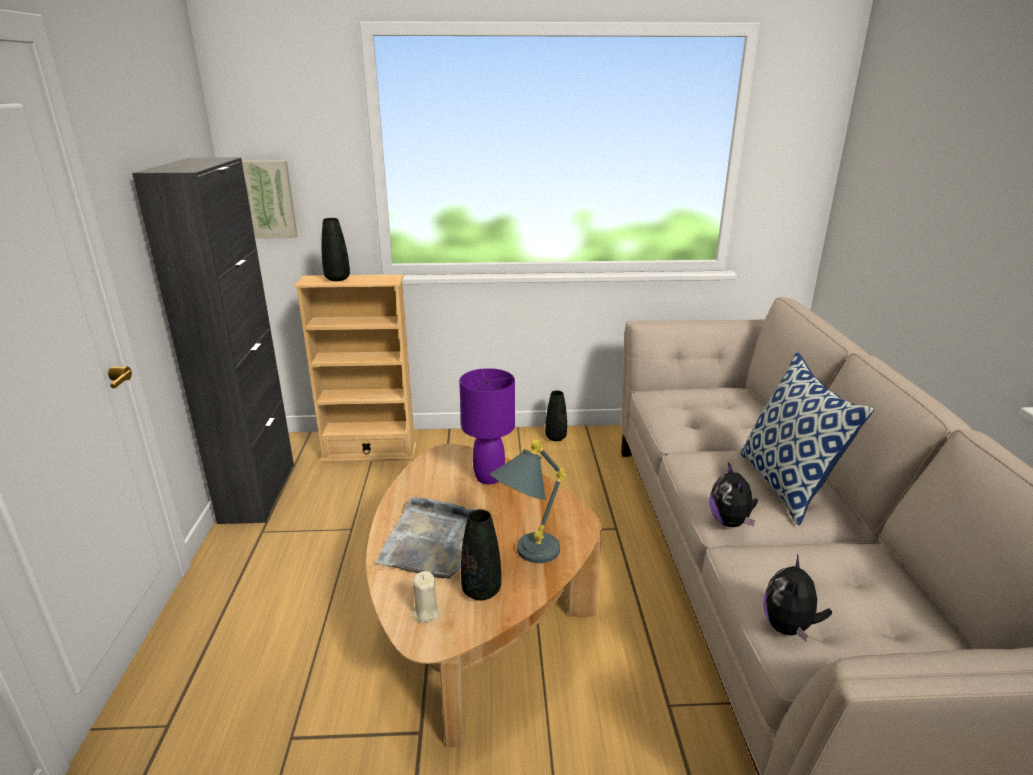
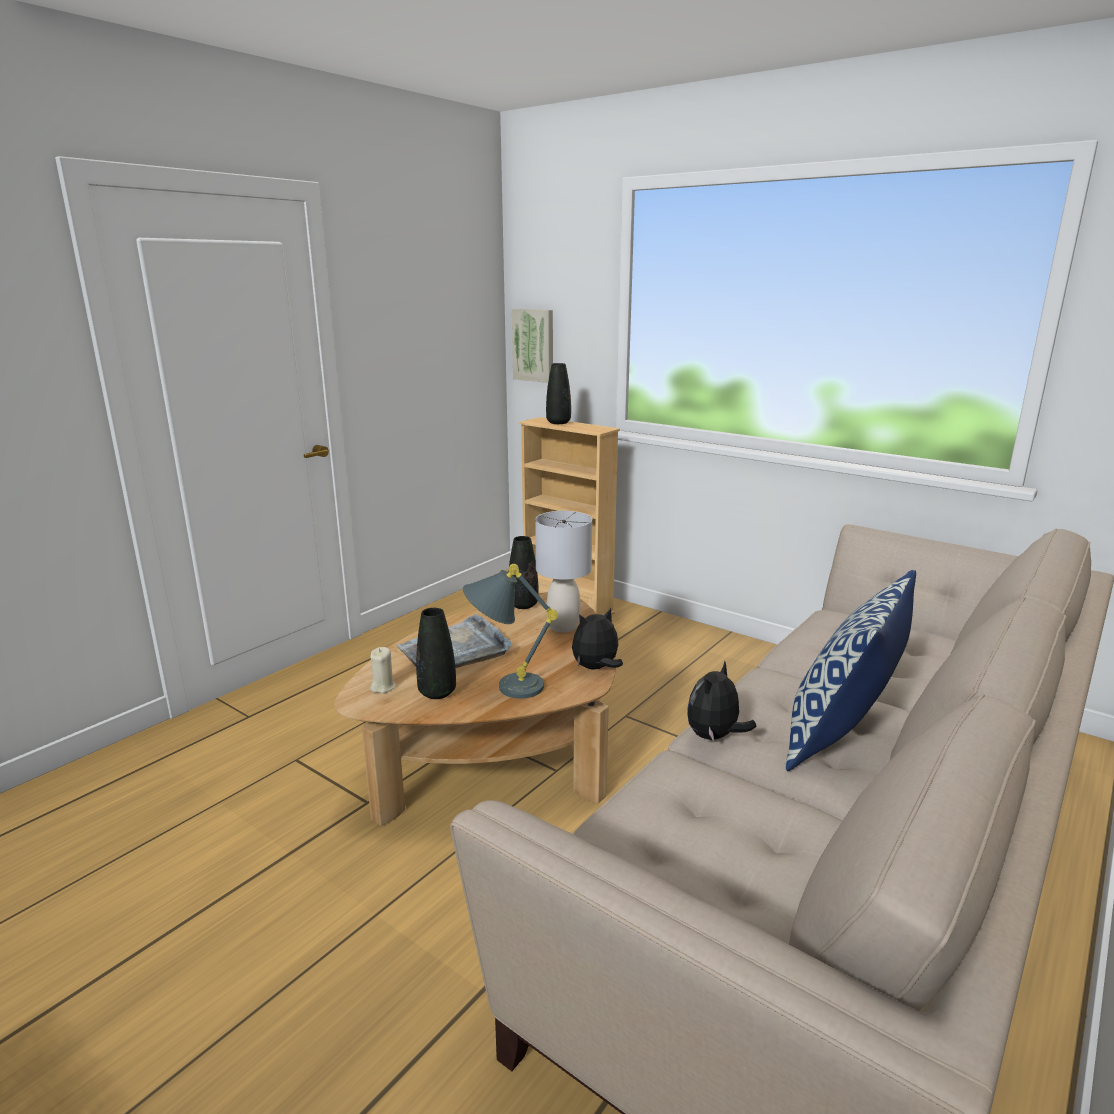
camera: 40 degrees right, 5 degrees down
(258, 492) = (454, 605): black cabinet -> none
(489, 477) = (564, 626): purple table lamp -> grey table lamp
(555, 437) = (760, 653): black vase -> black vase (523, 605)
(788, 627) = (620, 829): plush toy -> plush toy (596, 668)

